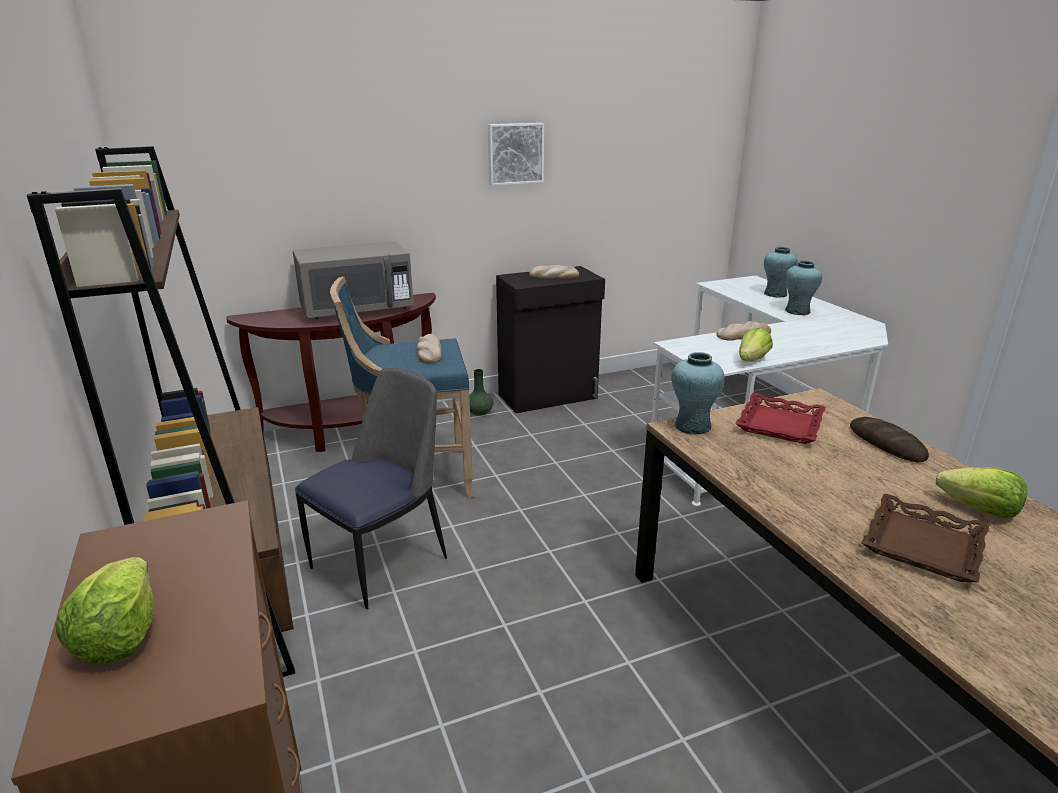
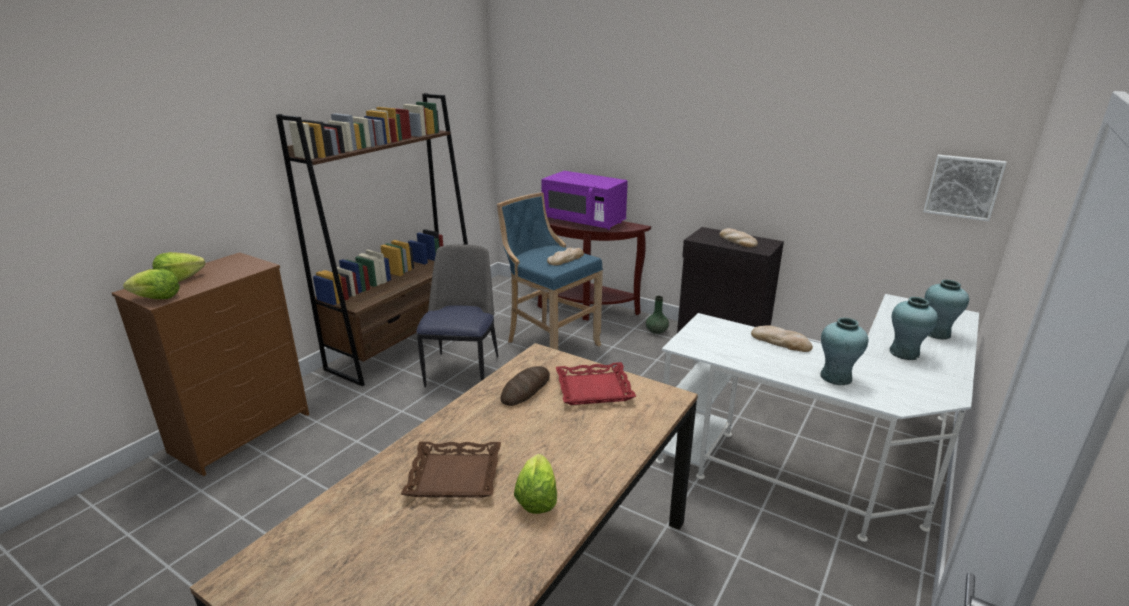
camera: 55 degrees right, 0 degrees up
(357, 310) = (584, 221): grey microwave -> purple microwave
(382, 560) = (463, 370): chair -> chair turned 90 degrees counterclockwise
(515, 153) = (734, 128): picture -> picture (963, 186)
(692, 426) = (548, 358): turquoise vase -> turquoise vase (835, 377)
(752, 360) = (724, 357): lettuce -> lettuce (156, 298)
(886, 444) = (615, 441): bread -> bread (526, 389)

